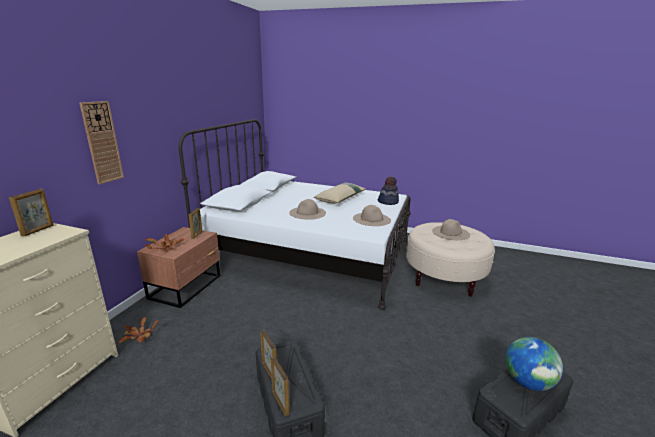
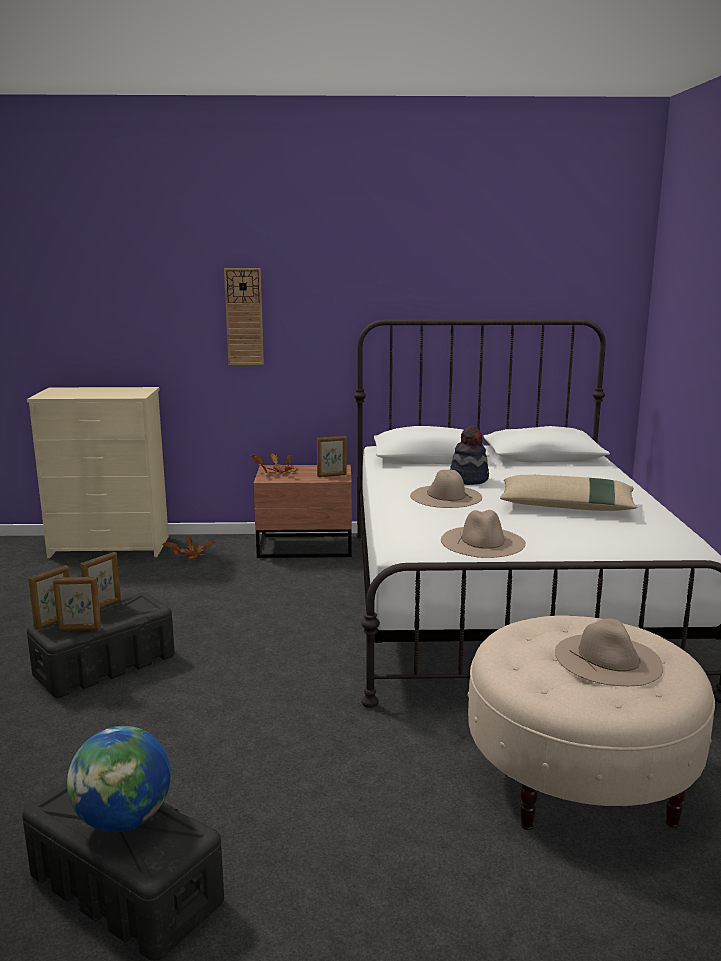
camera: 70 degrees right, 5 degrees down
(38, 230) = (135, 390): picture frame -> picture frame (79, 629)
(388, 202) = (620, 545): hat -> hat (469, 479)

